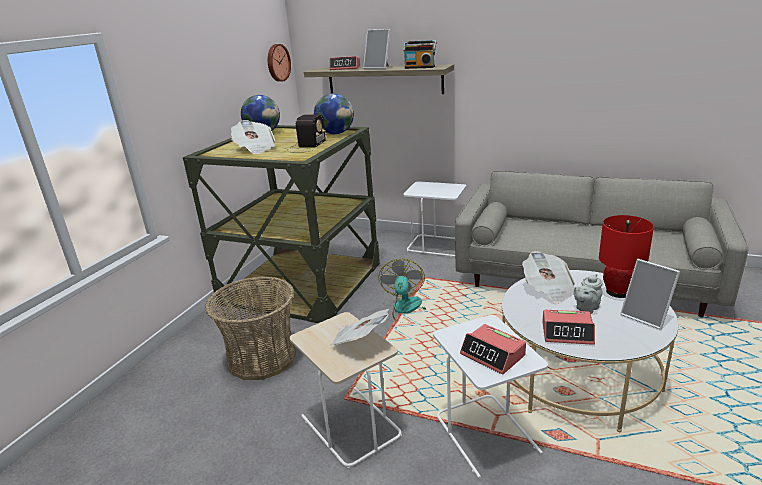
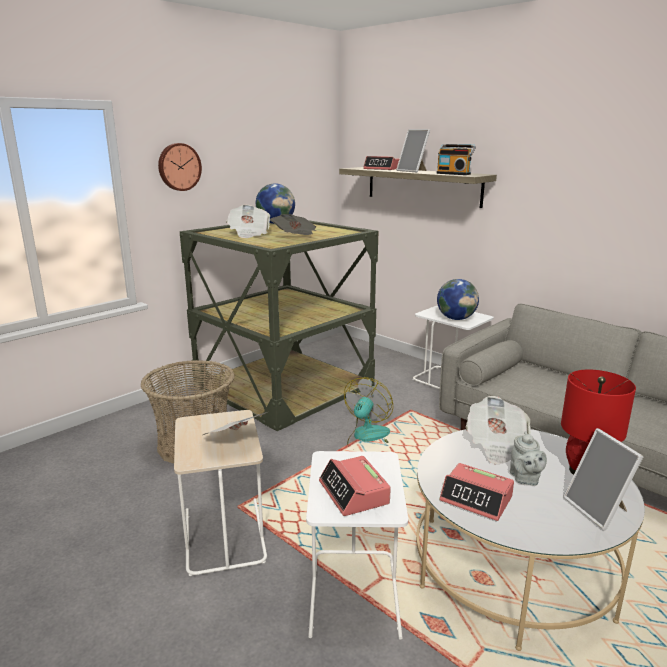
camera: 20 degrees right, 5 degrees down
(277, 62) = (318, 157): wall clock -> wall clock (179, 167)
(306, 146) = (295, 238): radio -> newspaper
(336, 133) = (339, 232): globe -> globe (456, 318)
(586, 308) = (525, 479): grey teapot -> grey teapot turned 75 degrees counterclockwise

